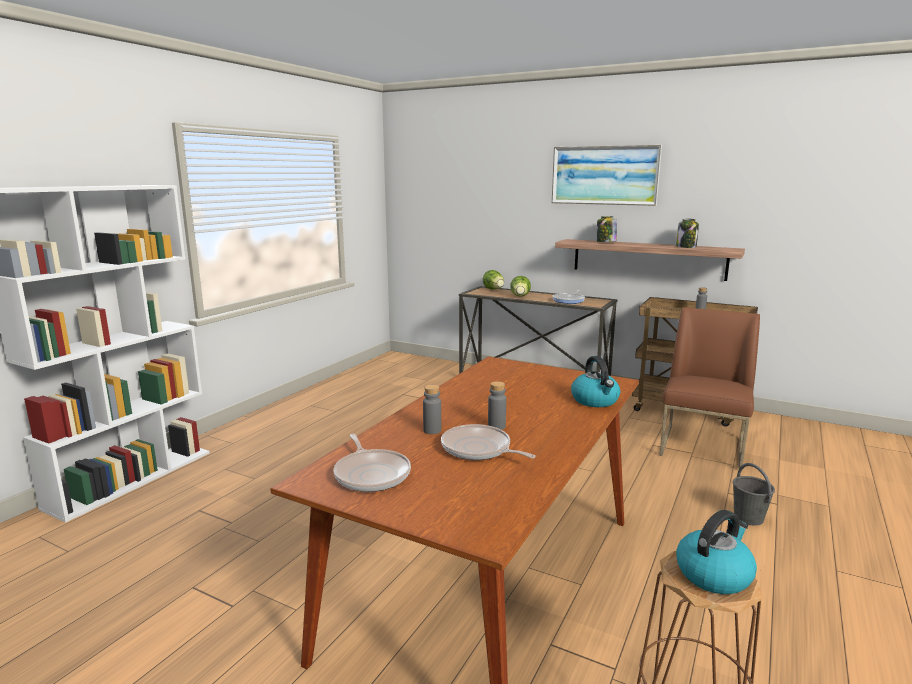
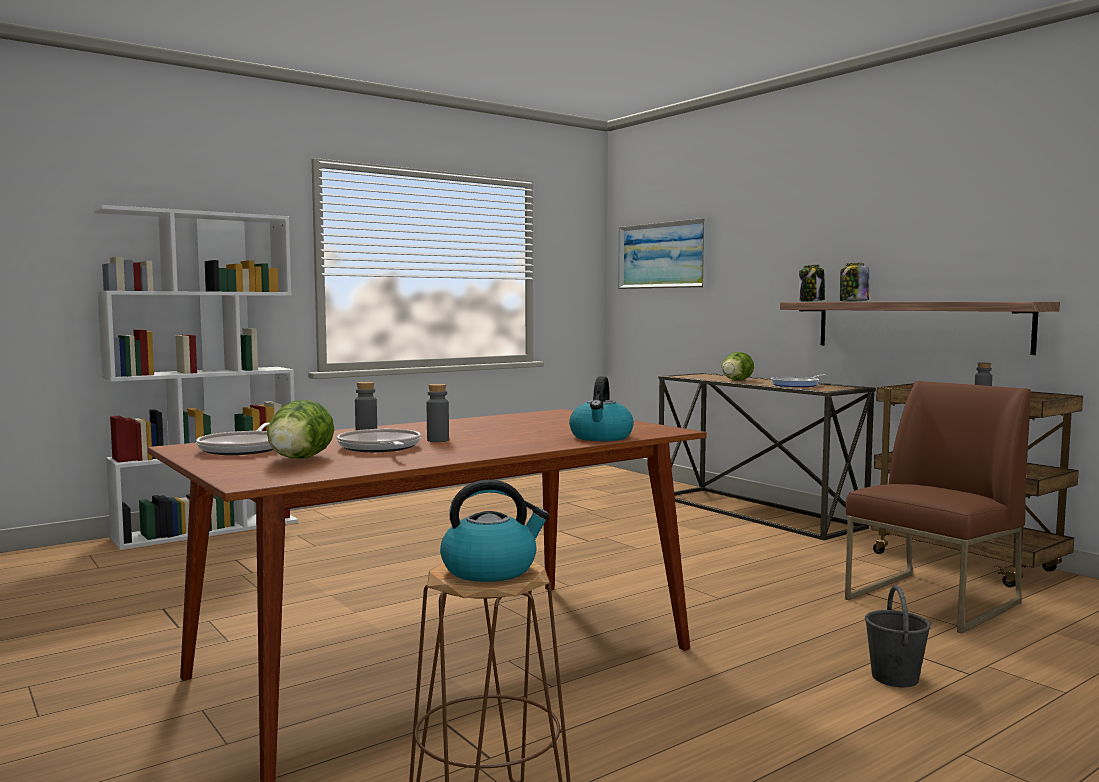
camera: 25 degrees right, 10 degrees down
(494, 289) = (714, 375): lettuce -> lettuce (298, 460)
(604, 175) = (857, 207): picture -> picture (662, 255)
(686, 246) = (962, 301): jar -> jar (812, 301)

